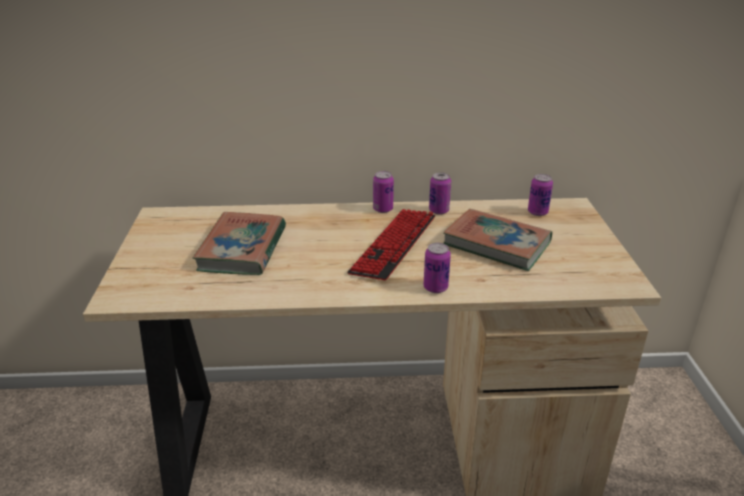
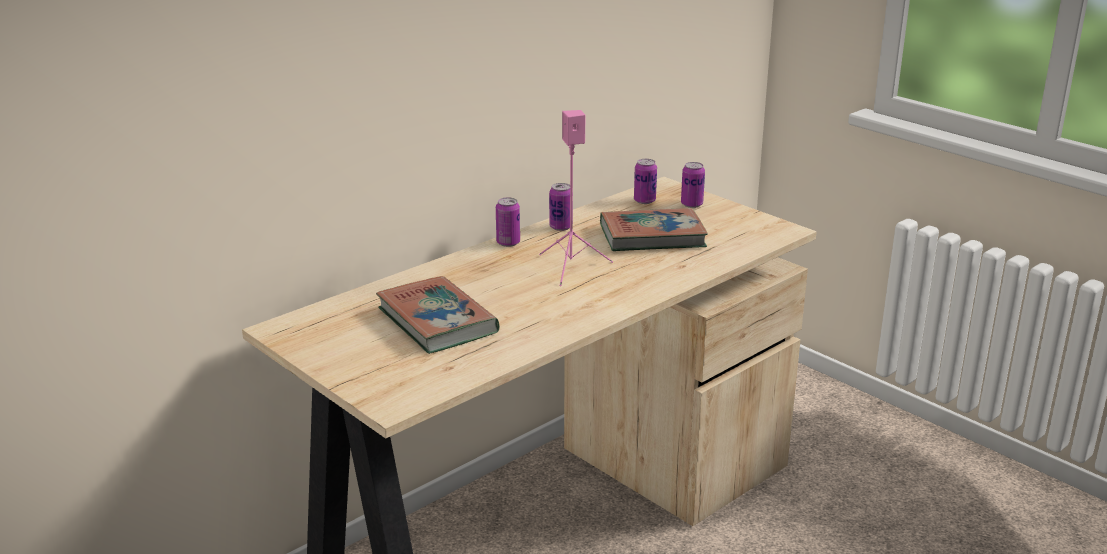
camera: 40 degrees left, 5 degrees down
(394, 245) = (571, 267): keyboard -> pink speaker
(435, 288) = (658, 284): can -> can (691, 204)

